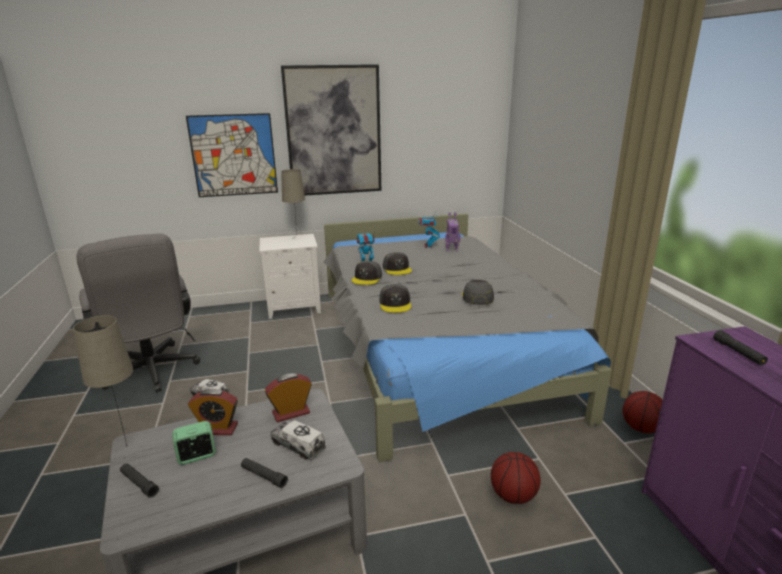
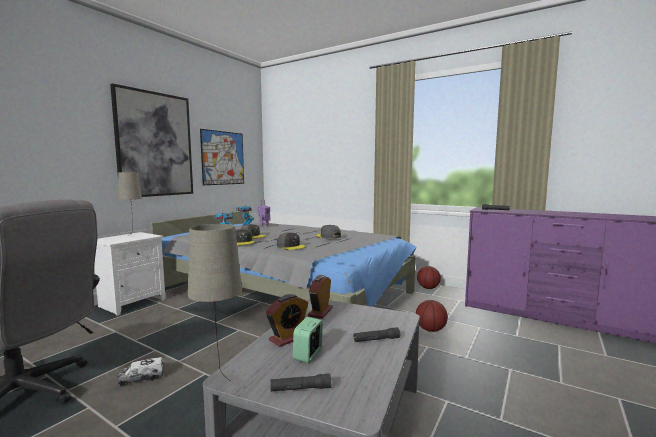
camera: 45 degrees left, 15 degrees down
(234, 155) = (60, 158): picture -> picture (223, 158)
(298, 446) = (361, 321): toy truck -> none

